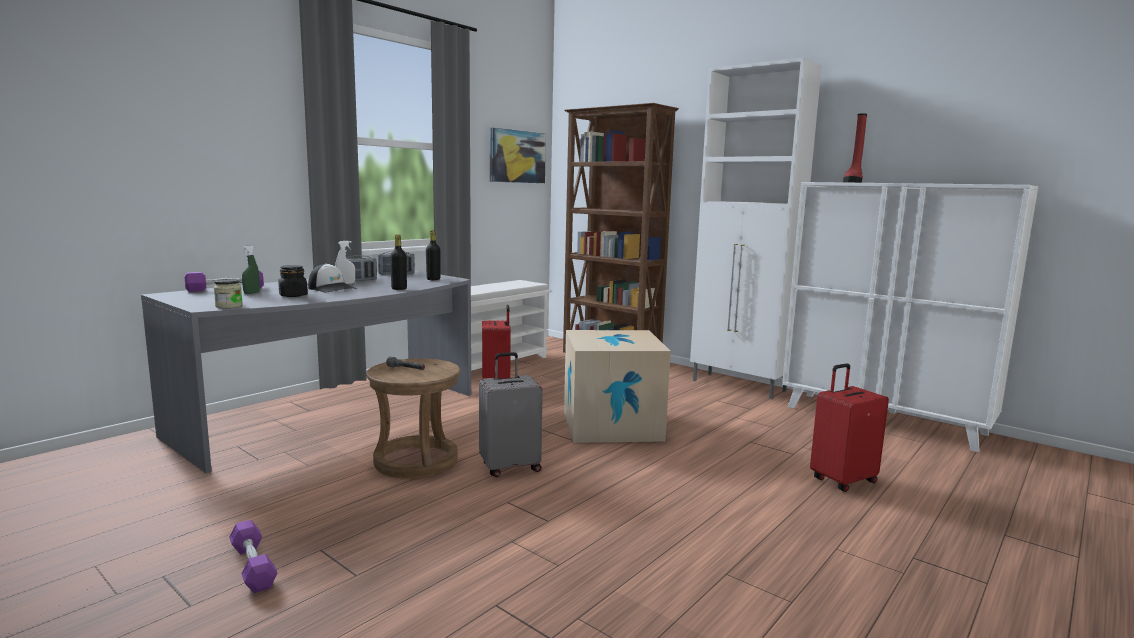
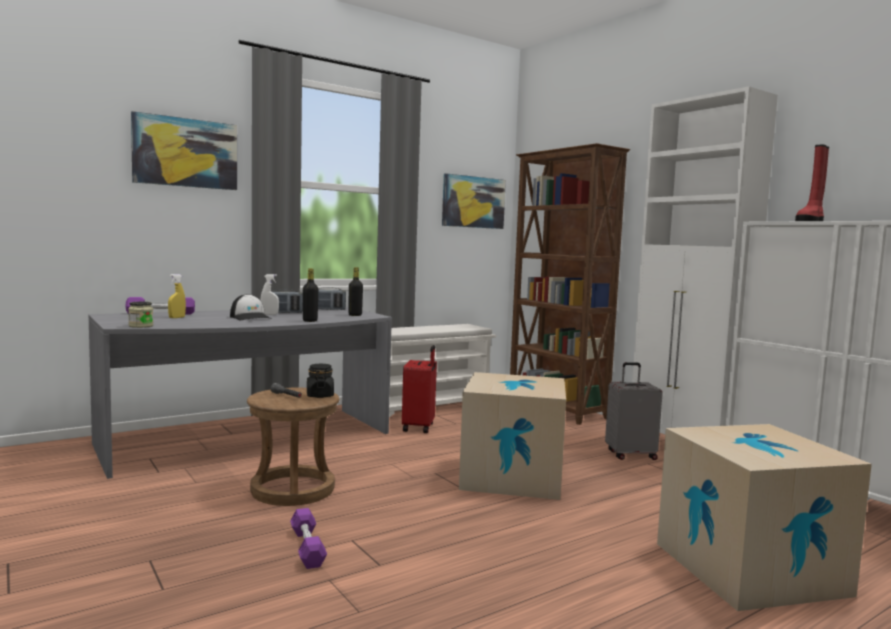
camera: 15 degrees right, 5 degrees down
(230, 106) = (185, 153): none -> picture
(251, 293) = (177, 317): green spray bottle -> yellow spray bottle
(253, 566) = (83, 566): purple dumbbell -> purple dumbbell (307, 547)
(293, 295) = (208, 321): black jar -> black jar (320, 395)
(510, 467) = (378, 506): grey suitcase -> grey suitcase (630, 455)
(842, 480) = (749, 568): red suitcase -> cardboard box

